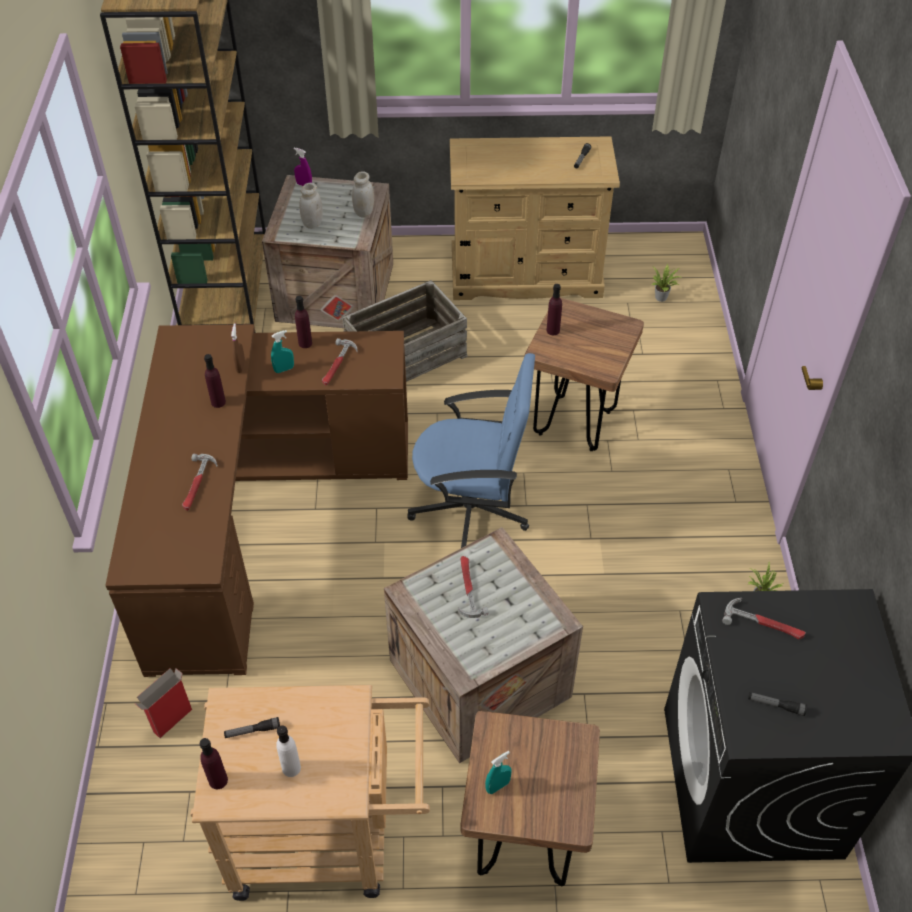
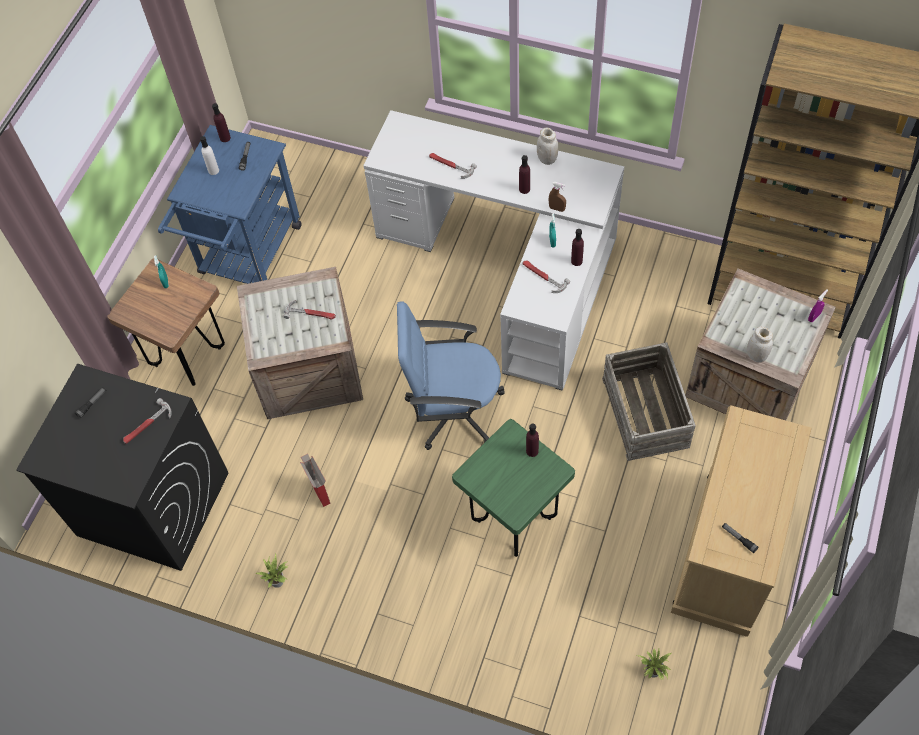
camera: 115 degrees right, 10 degrees up
(172, 721) = (361, 194): cardboard box -> cardboard box (319, 492)
(252, 512) = (511, 266): brown desk -> white desk
(312, 223) = (751, 311): white jar -> white jar (547, 159)
(327, 837) = (246, 257): beige cart -> blue cart
(472, 510) = (453, 409): blue office chair -> blue office chair turned 60 degrees clockwise
(574, 423) = (514, 519): brown stool -> green stool

